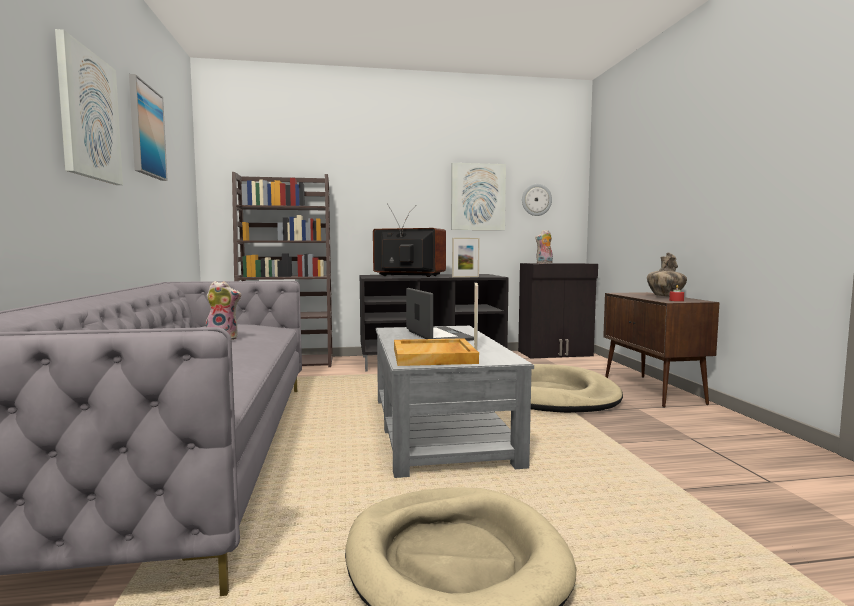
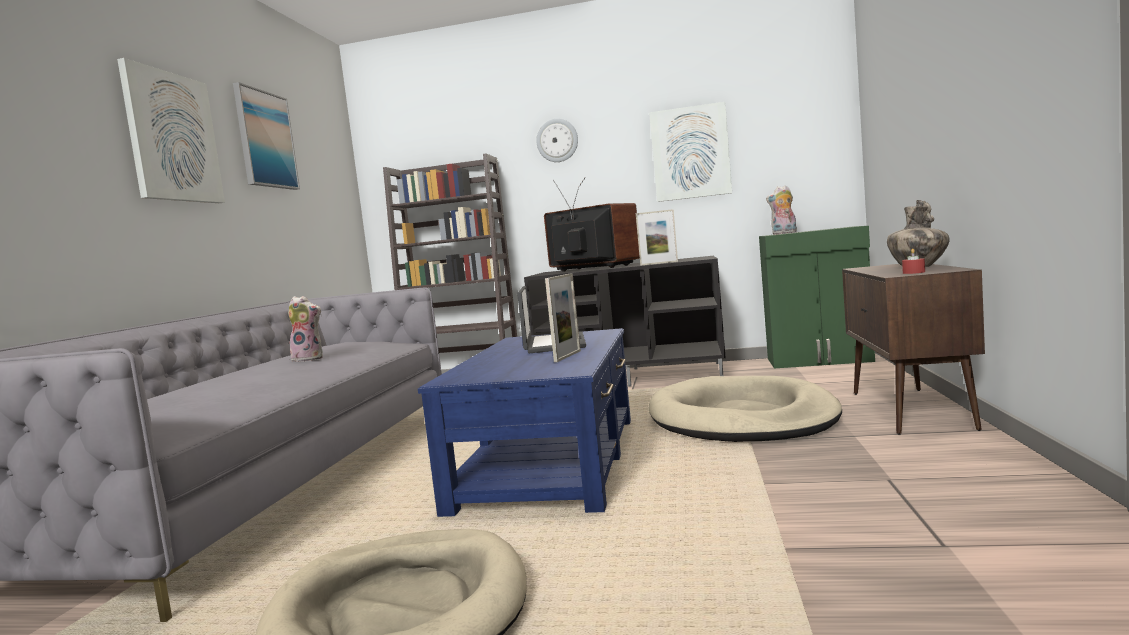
camera: 20 degrees right, 0 degrees up
(434, 356) = (494, 370): beige tray -> none
(440, 428) = (552, 461): grey coffee table -> blue coffee table
(536, 200) = (777, 144): wall clock -> wall clock (557, 140)
(556, 353) = (820, 360): black cabinet -> green cabinet

